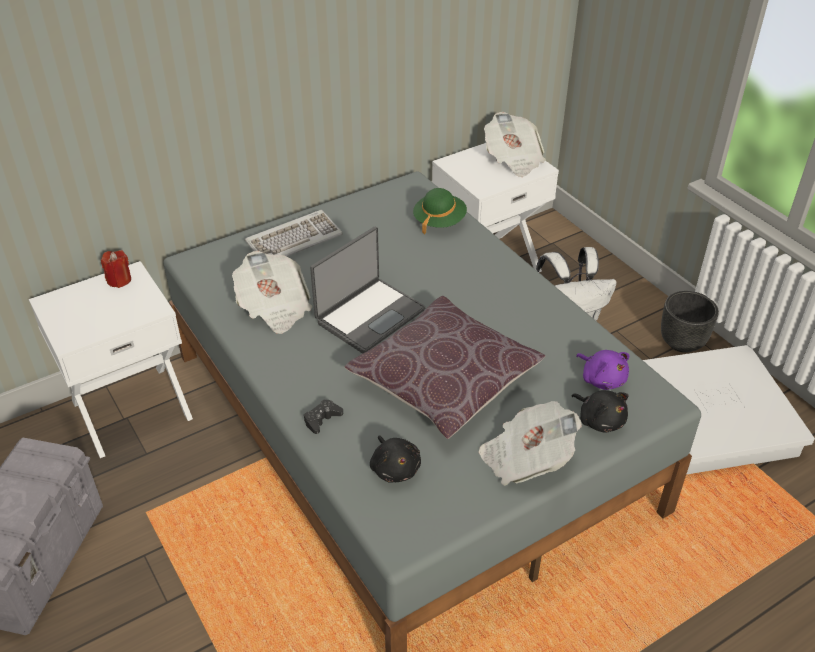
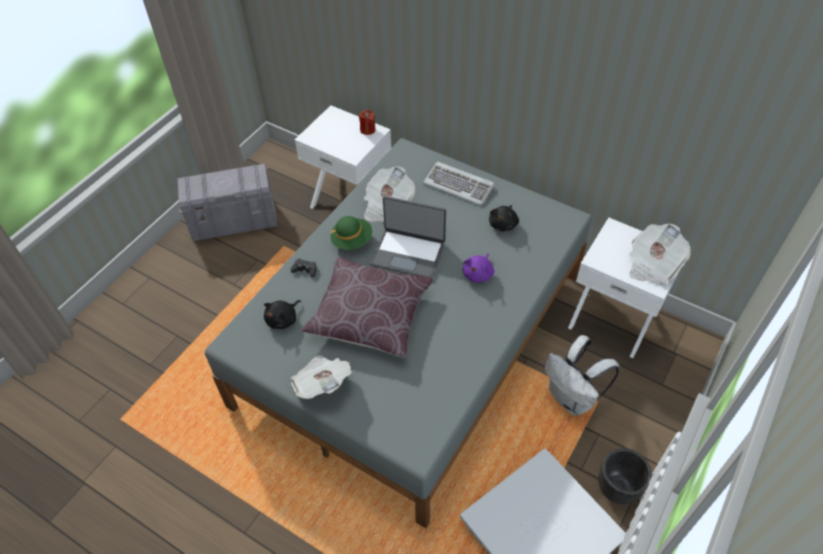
camera: 65 degrees right, 10 degrees up
(439, 221) = (536, 250): green hat -> green hat (352, 240)
(600, 420) = (379, 415): black plush toy -> black plush toy (503, 224)
(602, 378) = (421, 404): purple plush toy -> purple plush toy (478, 274)

